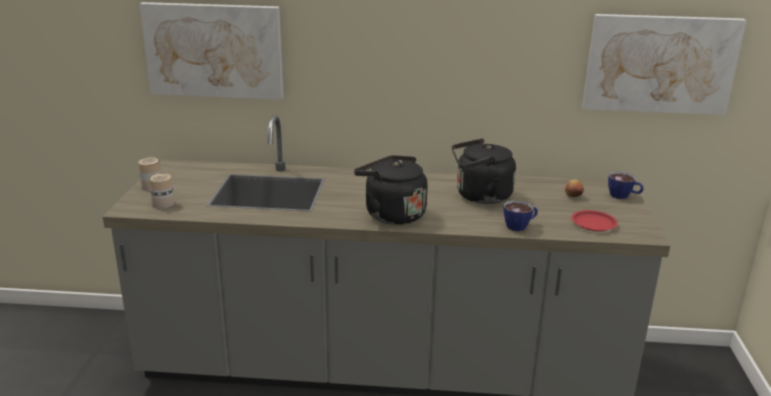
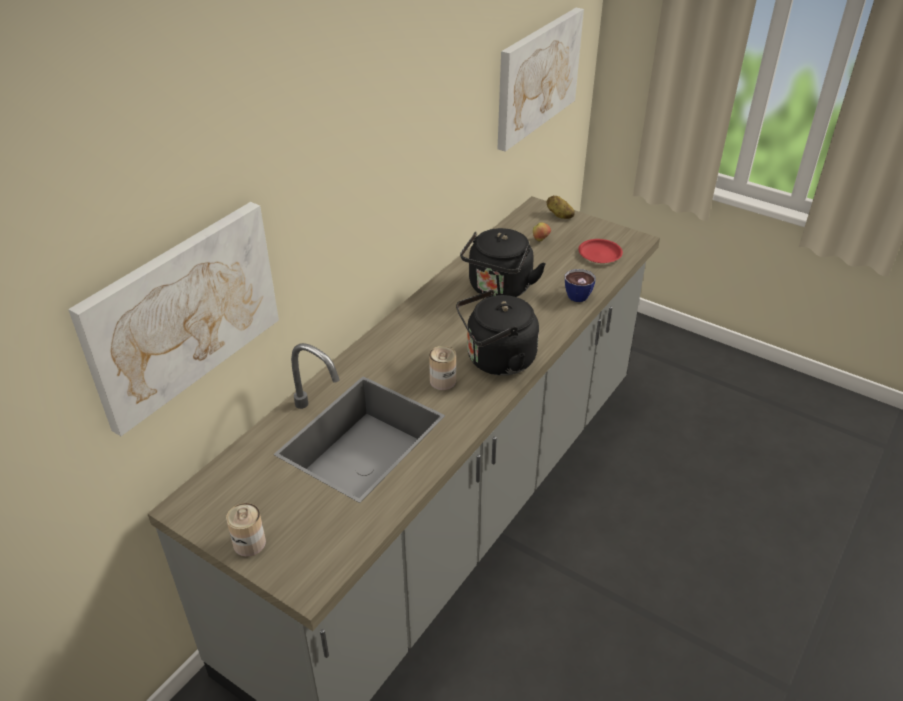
camera: 60 degrees left, 15 degrees up
(163, 204) = (320, 544): can -> can (442, 381)
(623, 196) = (559, 215): cup -> potato

